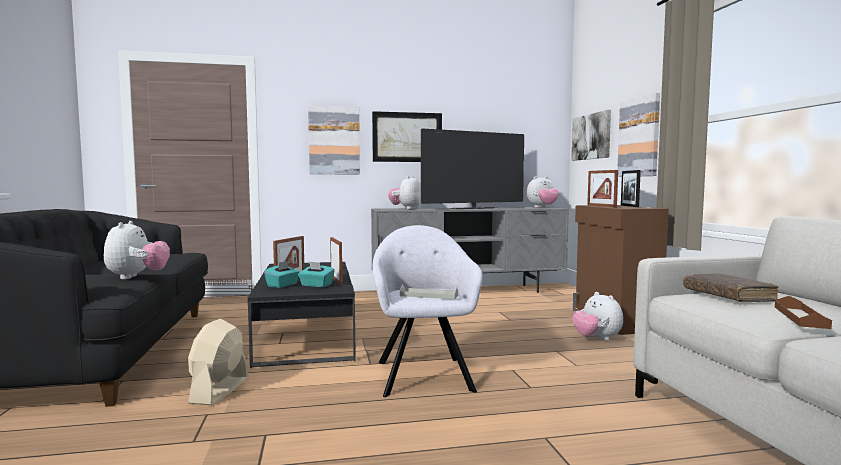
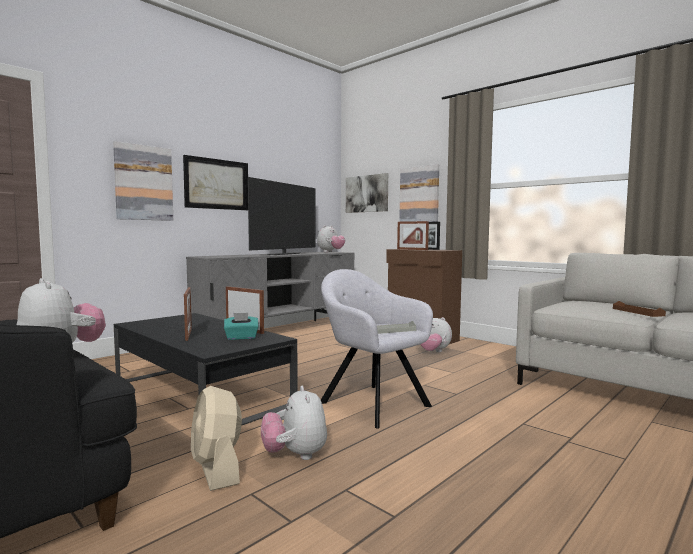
camera: 35 degrees left, 0 degrees up
(282, 285) = (205, 342): turquoise tissue box -> none
(406, 208) = (226, 256): plush toy -> plush toy (295, 455)
(727, 296) = (577, 305): brown book -> none

